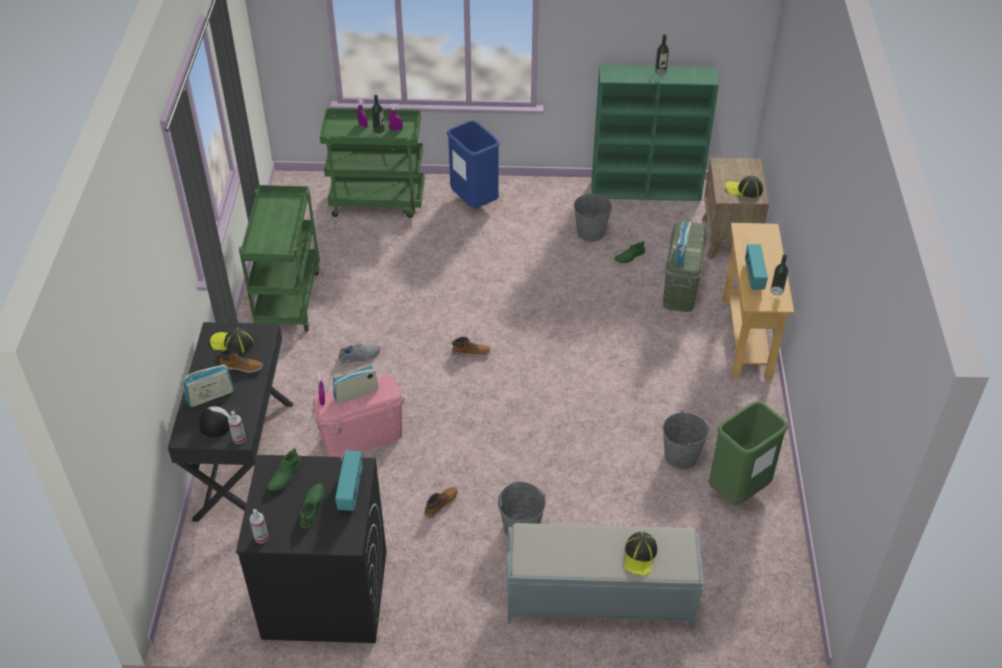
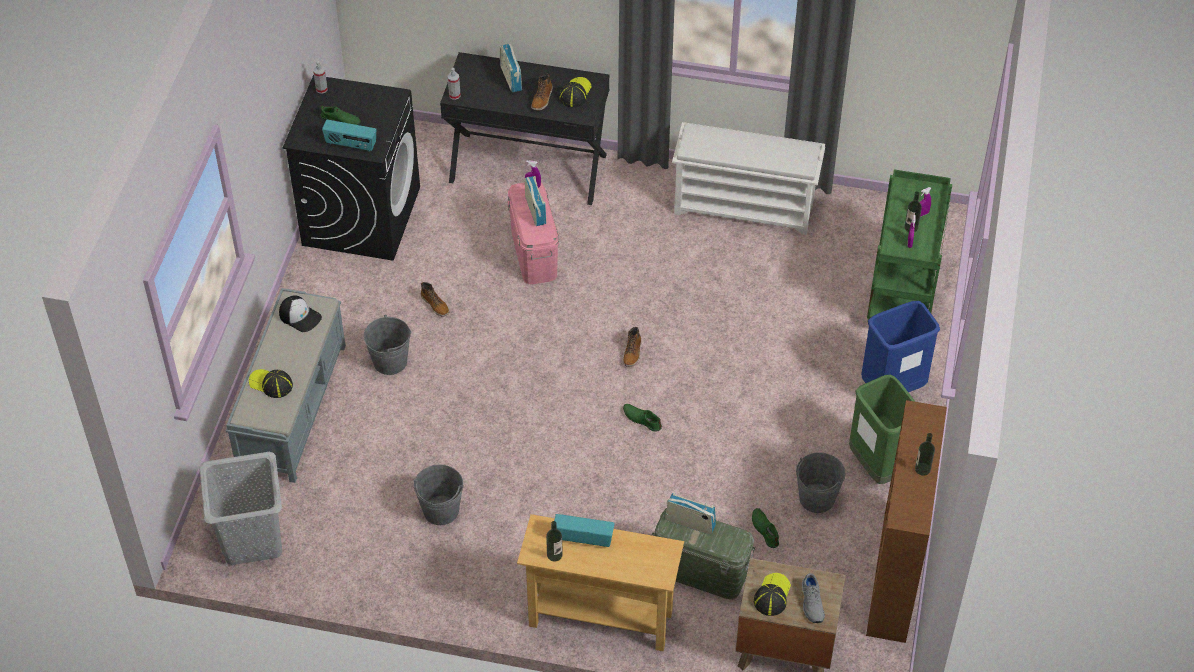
camera: 100 degrees right, 5 degrees up
(219, 419) = (481, 83): cap -> cap (300, 316)
(284, 475) = (381, 105): green shoe -> green shoe (642, 419)
(287, 298) = (745, 207): green cart -> white shoe rack
(359, 356) = (645, 260): grey shoe -> grey shoe (811, 603)
(647, 190) = (895, 577): green bookcase -> brown bookcase
(738, 490) = (382, 550): green trash can -> green trash can (878, 466)
(765, 596) = (251, 539): none -> grey laundry basket

